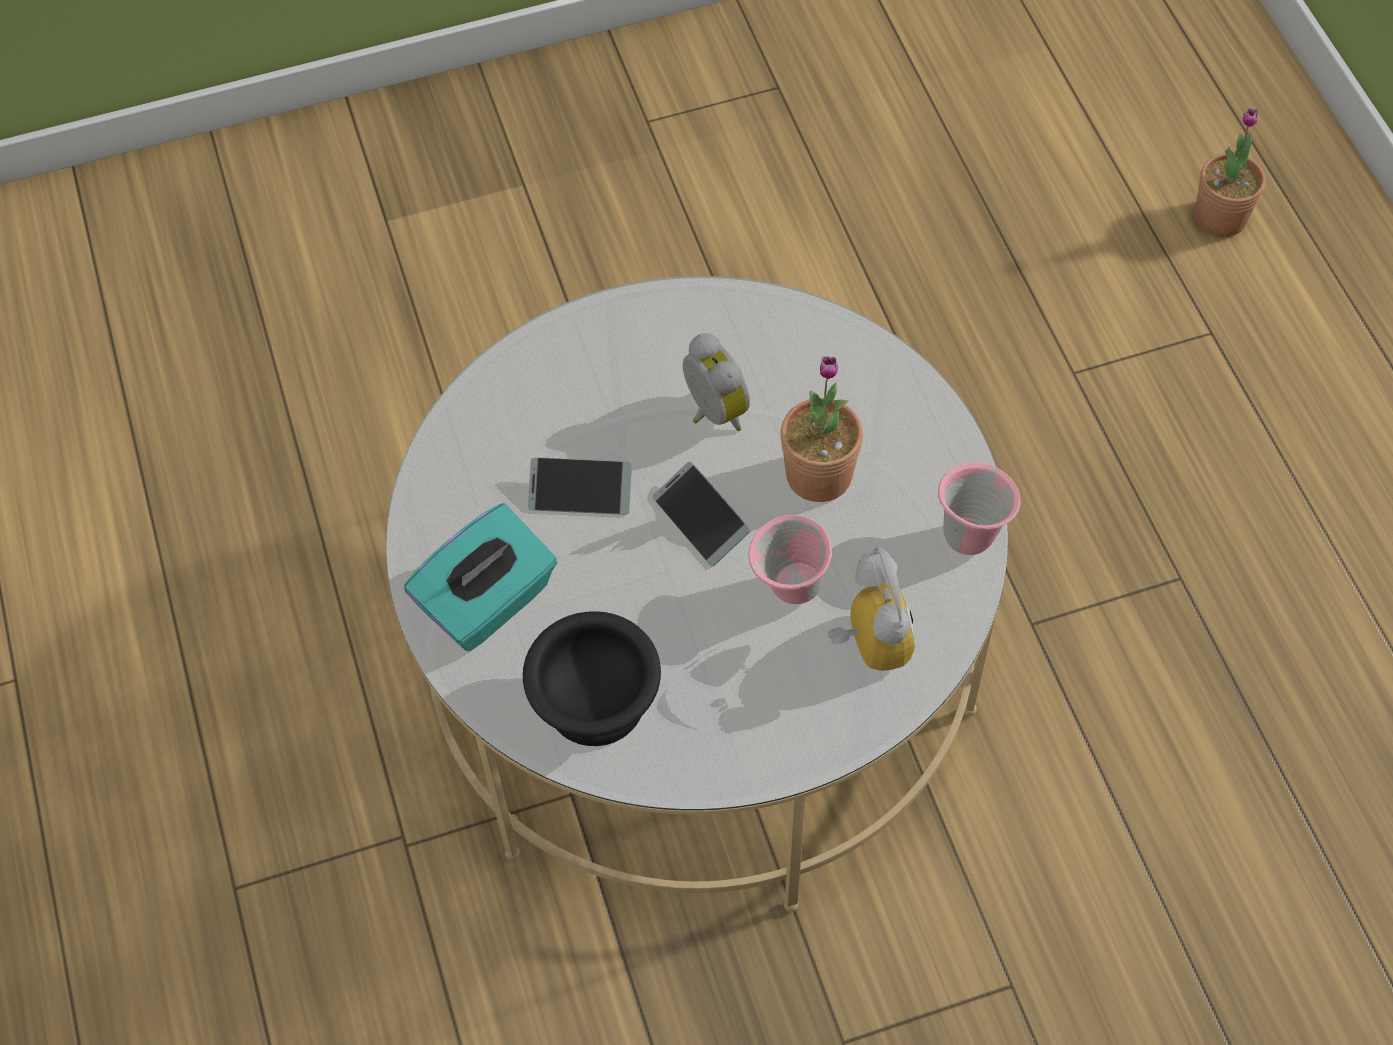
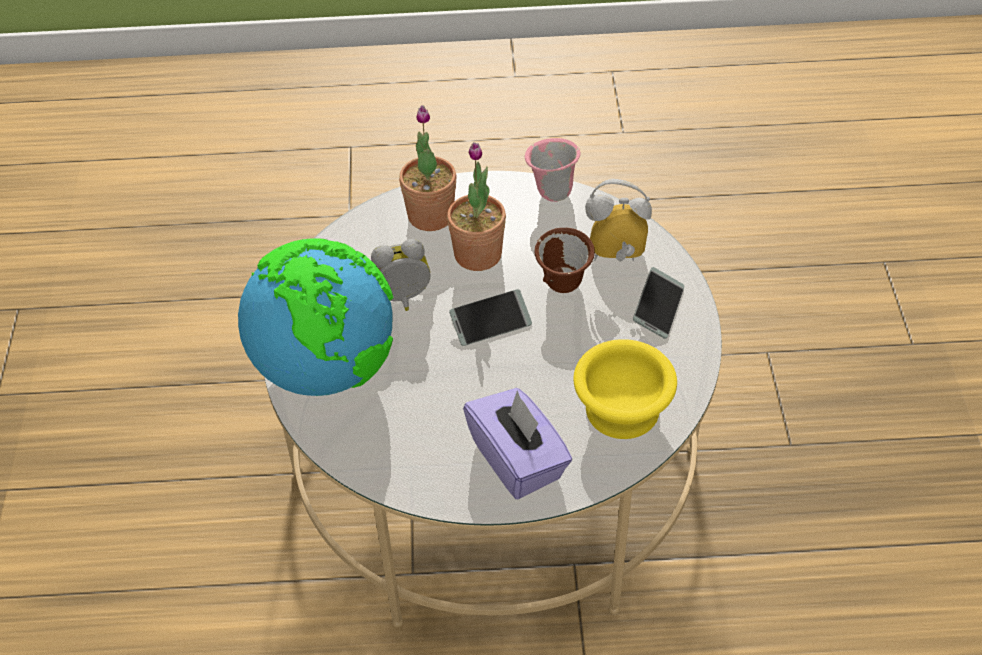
camera: 75 degrees left, 10 degrees down
(488, 602) = (518, 460): turquoise tissue box -> purple tissue box
(578, 366) = (326, 368): none -> globe
(580, 492) = (441, 387): phone -> phone (658, 308)
(595, 706) = (625, 411): black bowl -> yellow bowl
(788, 589) = (563, 288): pink mug -> brown mug
(1220, 218) = (268, 120): potted plant -> potted plant (430, 216)

